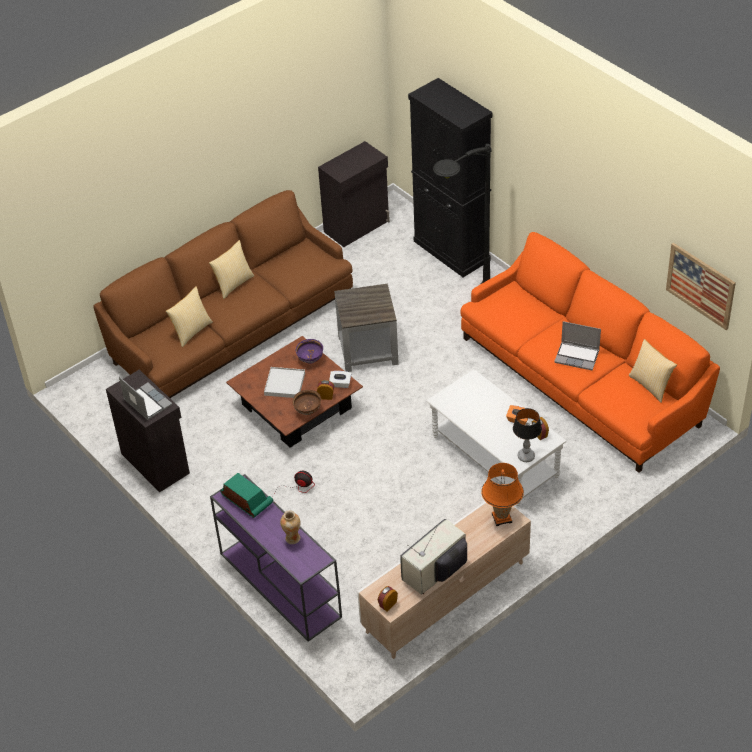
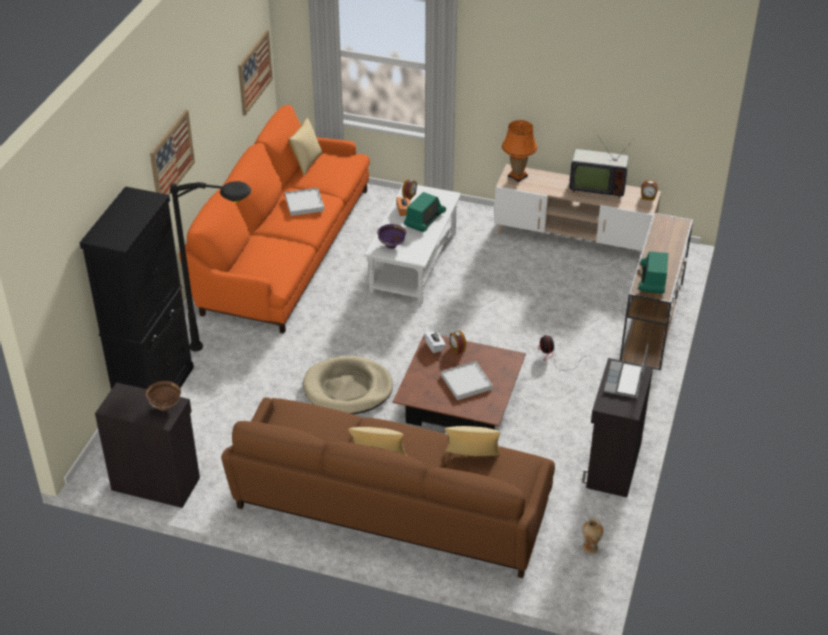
camera: 125 degrees left, 5 degrees down
(279, 584) = (652, 323): purple console table -> brown console table
(292, 538) = (659, 240): vase -> vase (590, 548)
(308, 411) = (485, 351): brown bowl -> brown bowl (165, 406)
(310, 360) = (420, 379): purple bowl -> purple bowl (391, 245)
(367, 350) = (348, 389): grey side table -> beige dog bed
(493, 428) = (424, 219): none -> radio
(526, 456) = (439, 194): table lamp -> none
(554, 173) = (171, 157): none -> picture
(577, 356) = (304, 203): laptop -> white tray

